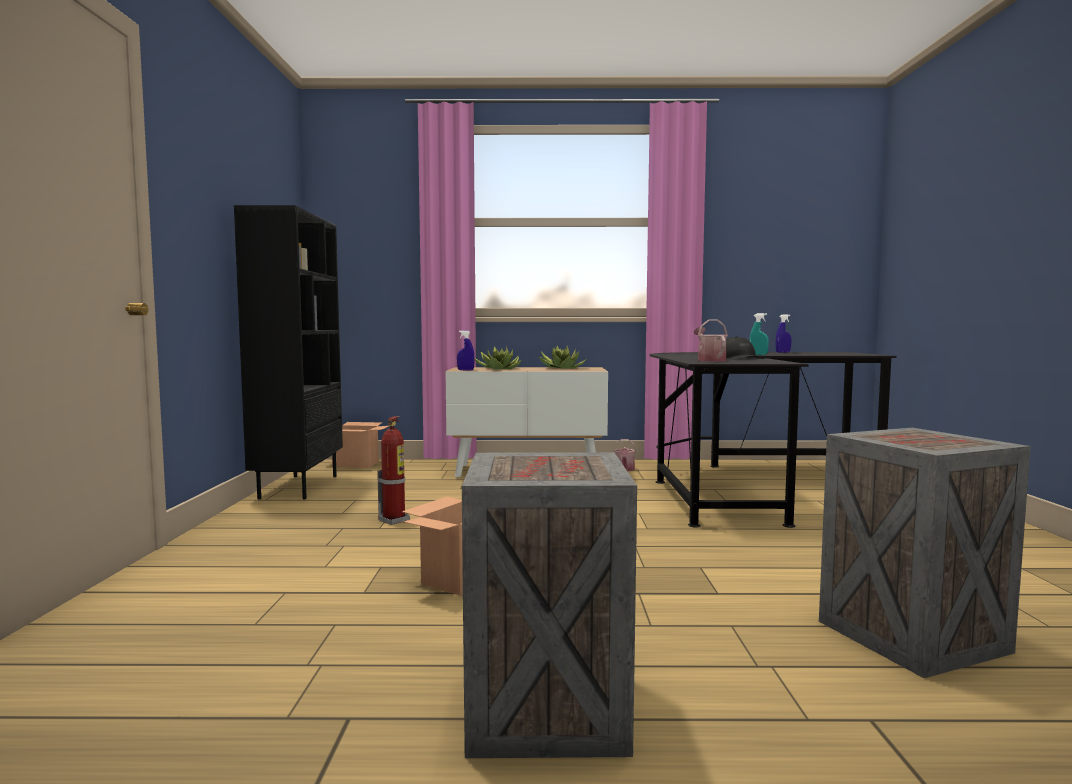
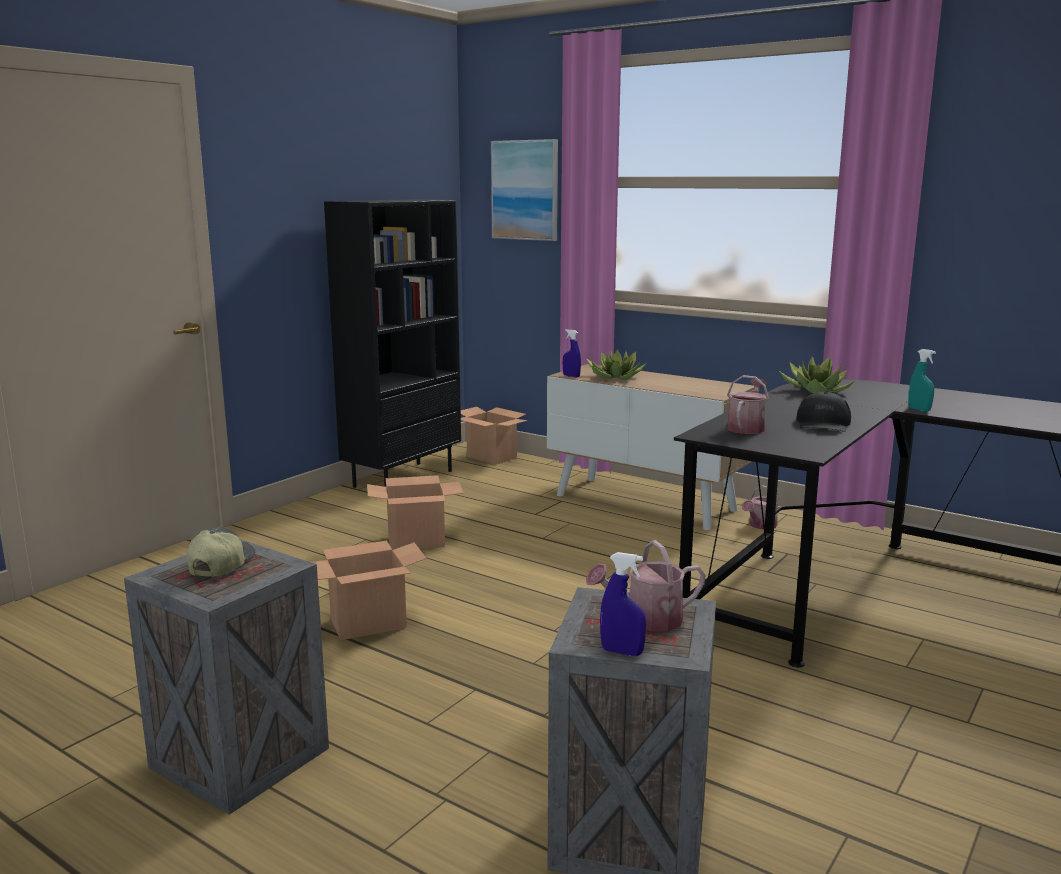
camera: 35 degrees right, 10 degrees up
(375, 229) = (525, 190): none -> picture
(394, 520) = (417, 541): fire extinguisher -> cardboard box
(533, 464) = (221, 565): none -> cap
(561, 368) = (691, 384): potted plant -> potted plant (816, 390)
(783, 352) = (1015, 401): blue spray bottle -> blue spray bottle (622, 652)
(919, 437) = (646, 620): none -> watering can

